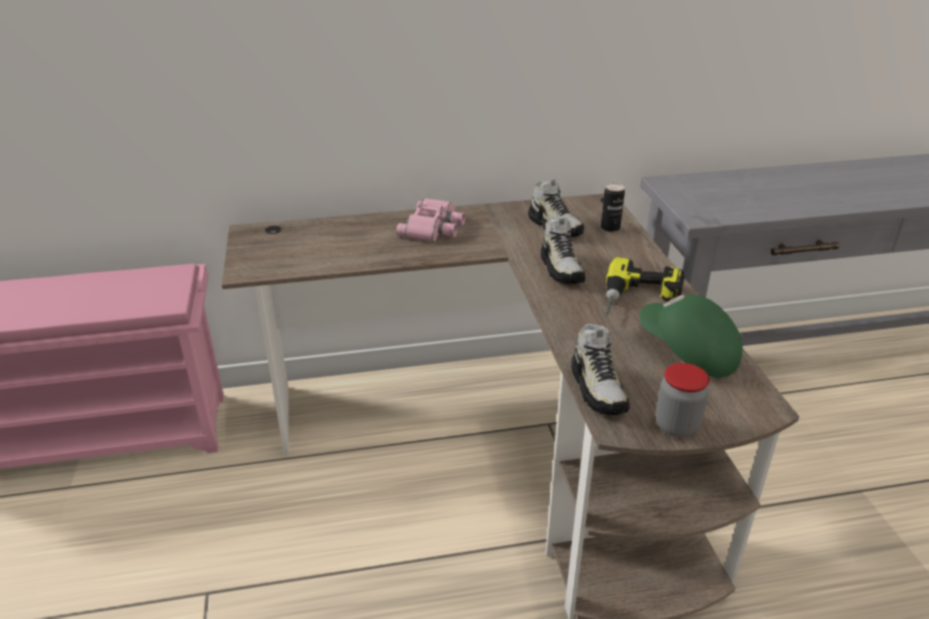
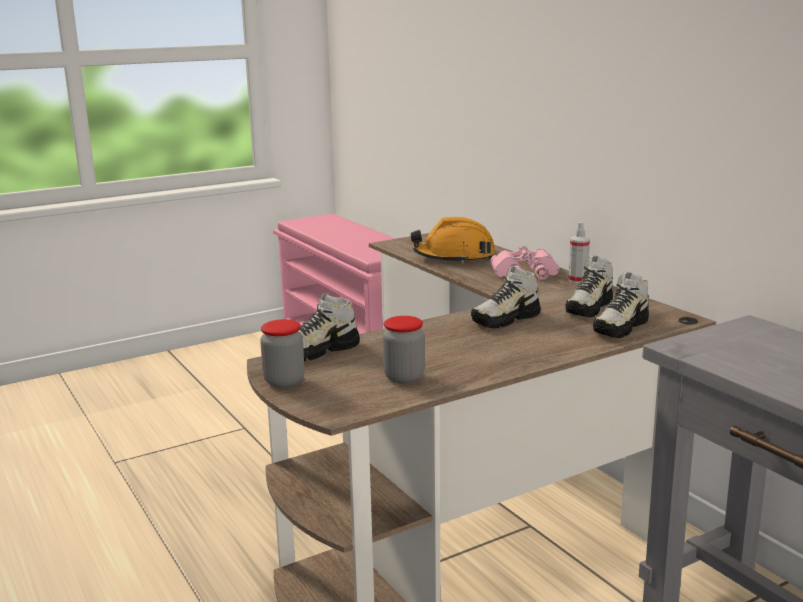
camera: 70 degrees right, 15 degrees down
(344, 247) = (454, 257): none -> orange hard hat
(478, 211) = (578, 280): none -> spray bottle
(610, 228) = (621, 327): can -> shoe
(640, 300) = (482, 352): power drill -> none
(687, 352) = (404, 377): green cap -> jar

